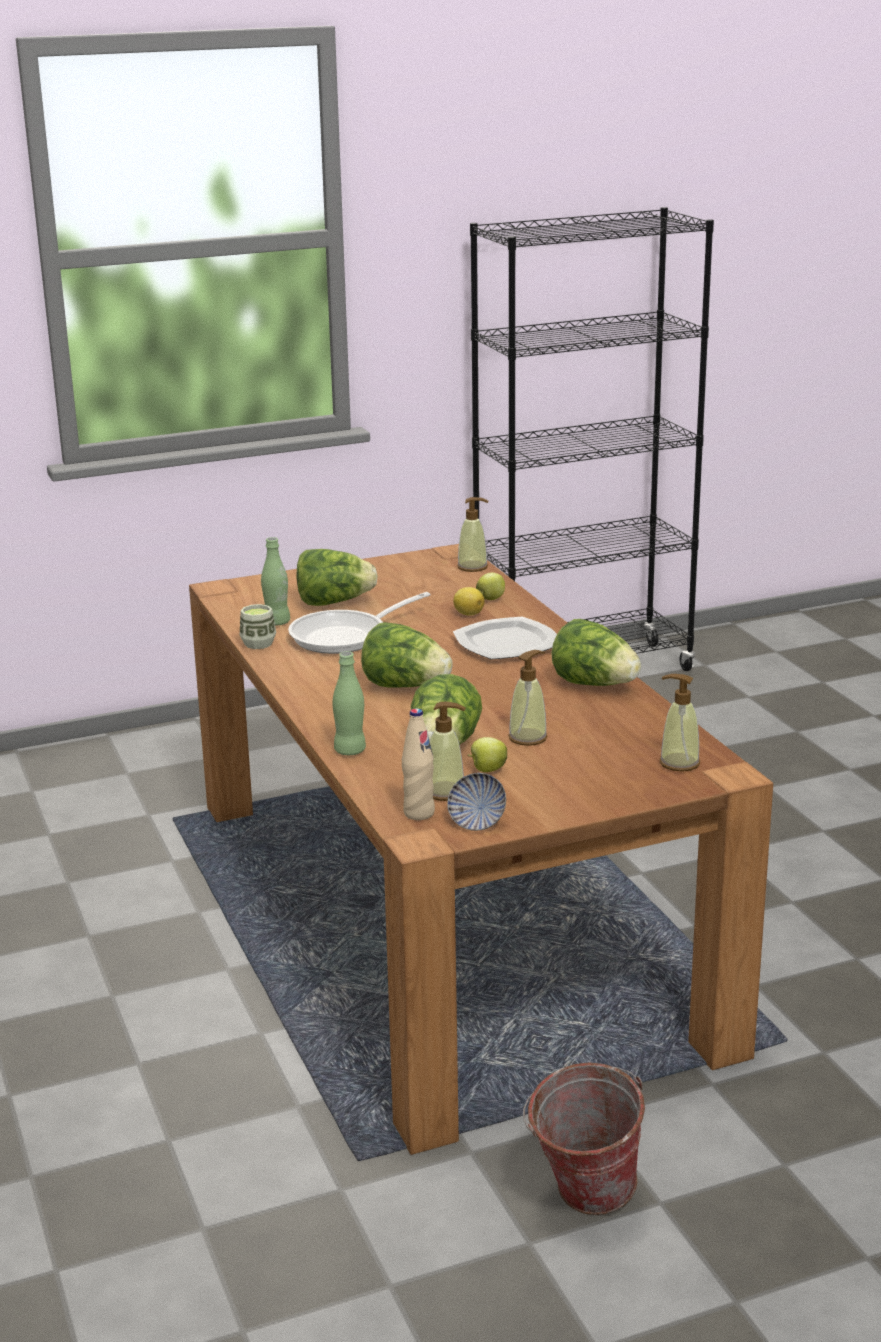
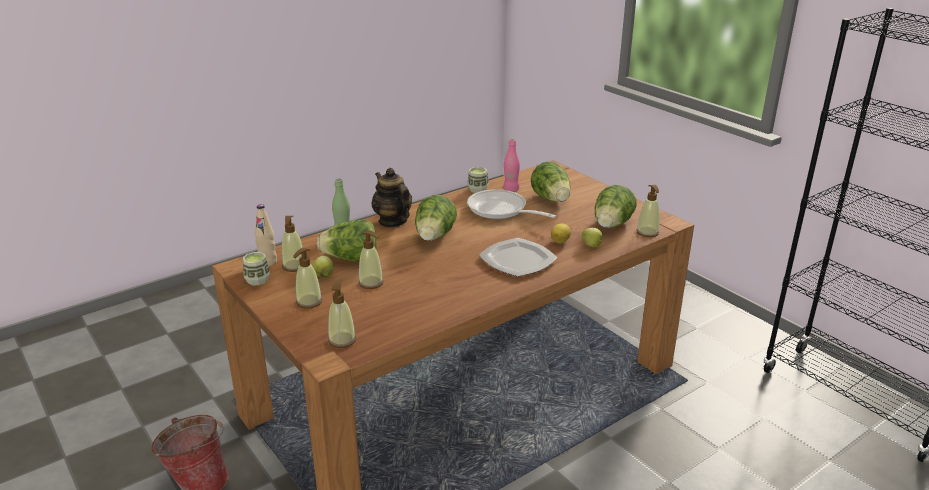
camera: 75 degrees right, 5 degrees up
(277, 622) = (511, 189): green bottle -> pink bottle
(329, 711) = (392, 221): none -> teapot
(477, 822) = (257, 280): bowl -> cup
(565, 783) = (309, 302): none -> soap dispenser
(595, 684) = (461, 298): lettuce -> lettuce (611, 225)

